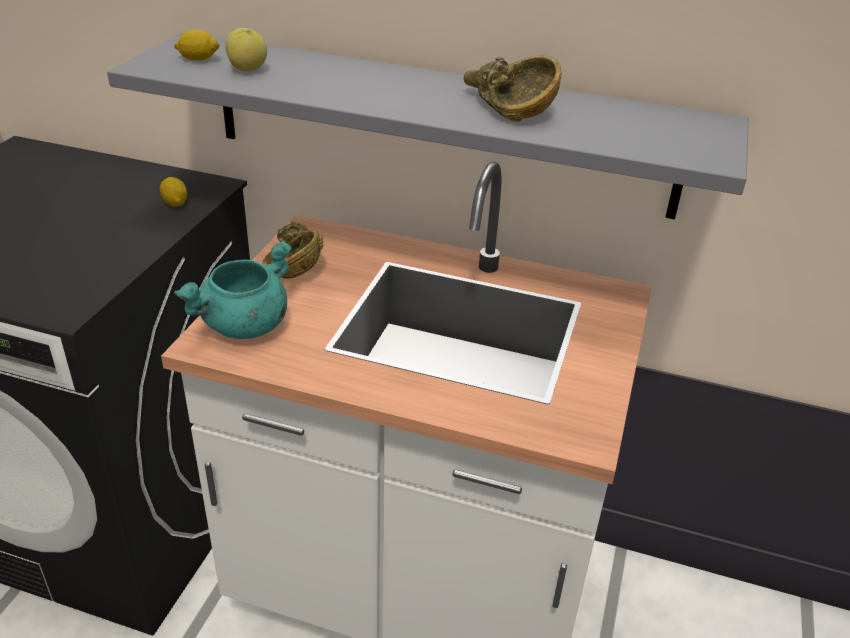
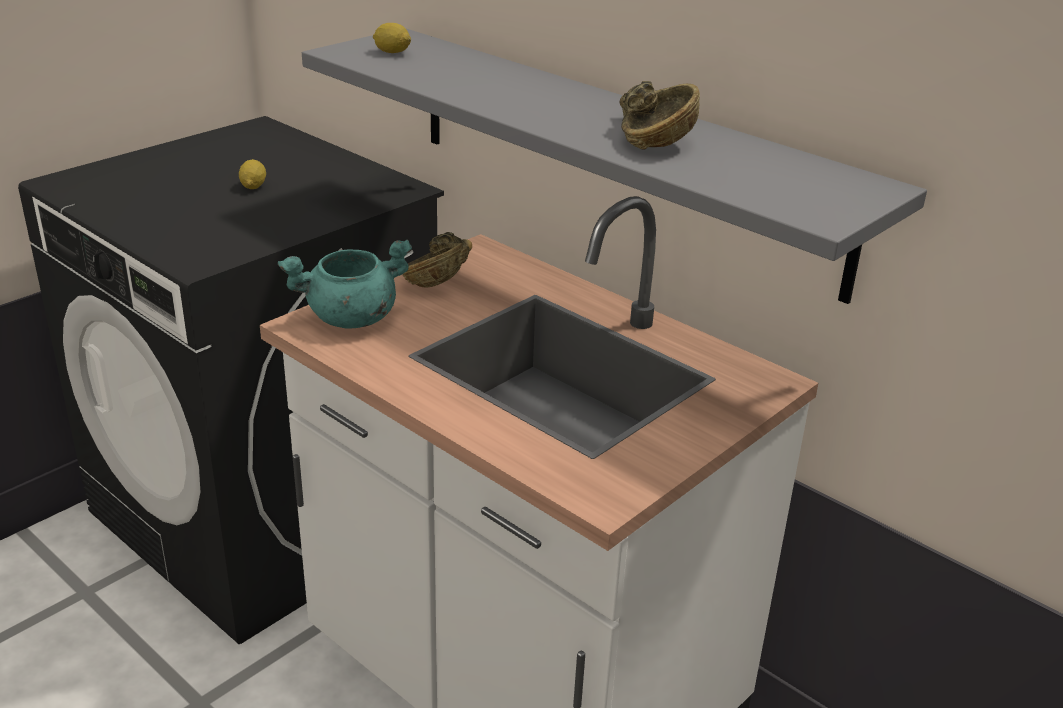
camera: 25 degrees right, 5 degrees down
(175, 202) = (360, 197): lemon -> lemon (253, 186)
(248, 69) = (428, 66): apple -> none

